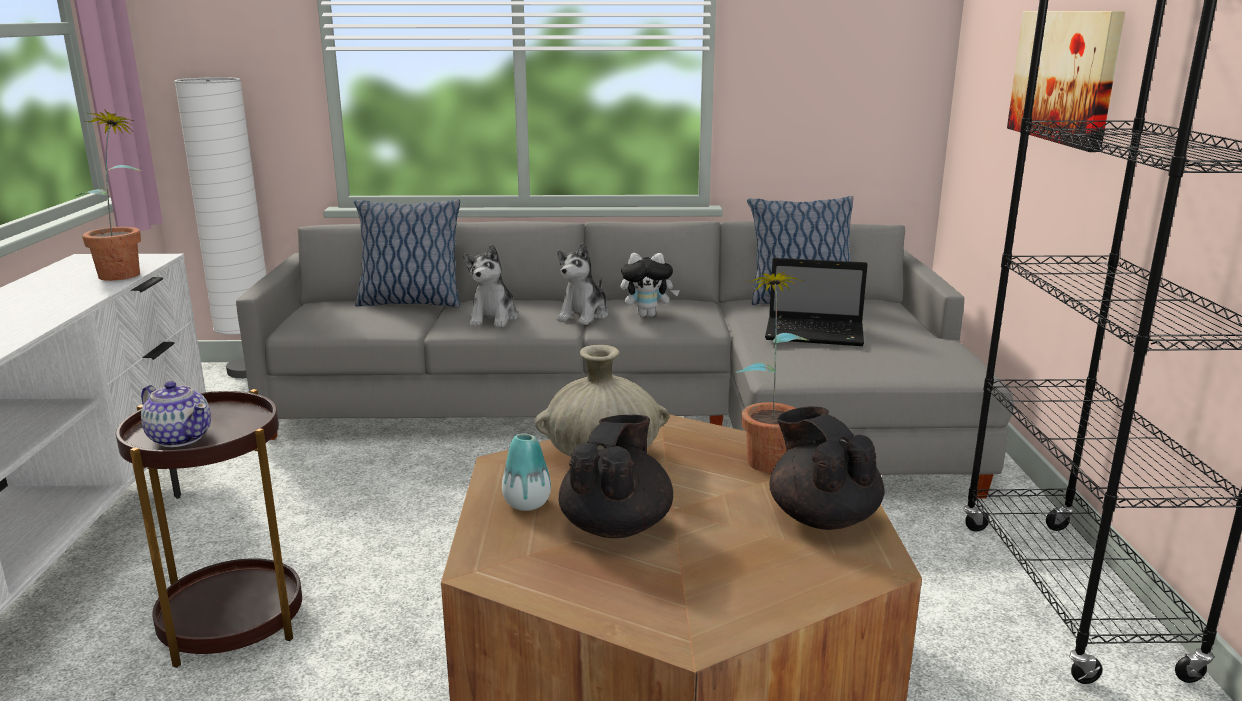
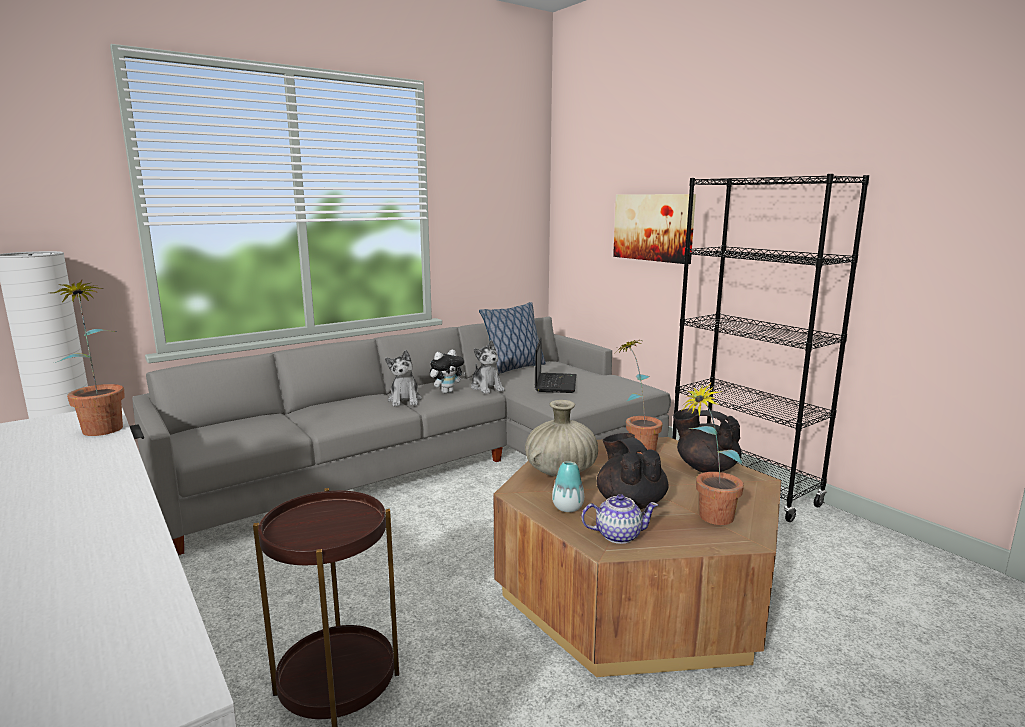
camera: 35 degrees left, 5 degrees down
(180, 438) = (321, 536): teapot -> teapot (617, 535)
(410, 303) = (266, 416): pillow -> none
(494, 318) = (351, 413): plush toy -> plush toy (487, 388)
(682, 586) = (707, 519): none -> potted plant
(816, 334) = (555, 383): laptop -> laptop turned 60 degrees counterclockwise

